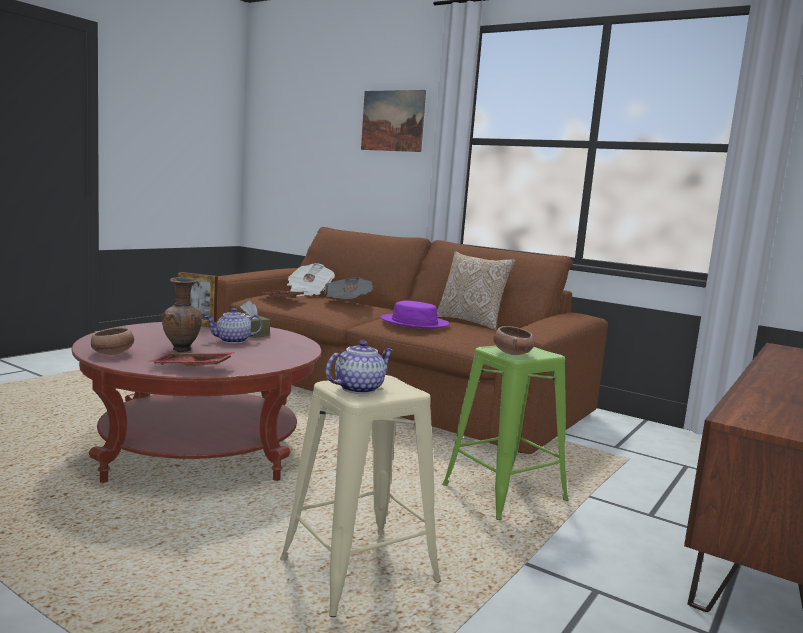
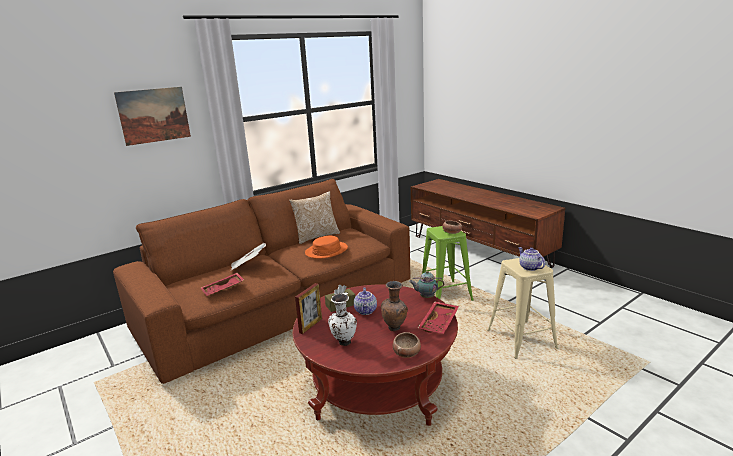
camera: 70 degrees left, 10 degrees up
(150, 334) = (343, 343): none -> white vase
(279, 364) = (426, 297): none -> teapot
(308, 293) = (201, 278): newspaper -> none
(414, 322) = (326, 251): purple hat -> orange hat

